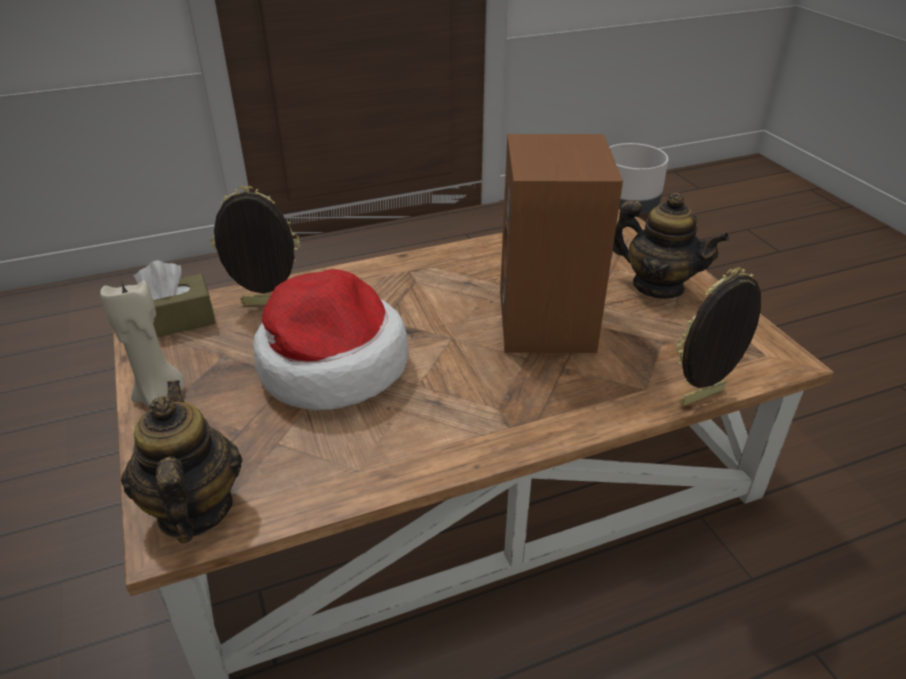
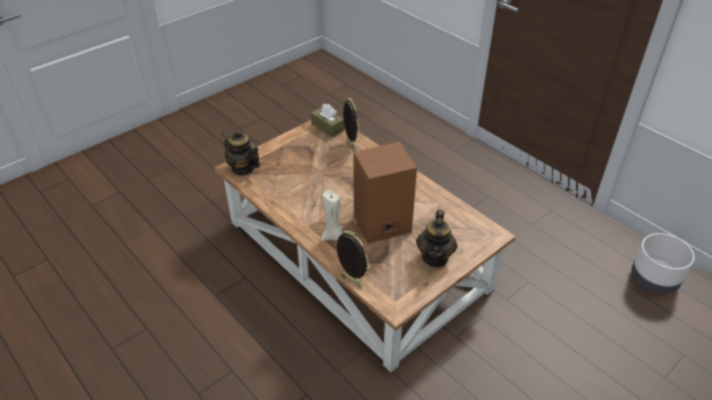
camera: 70 degrees right, 5 degrees up
(160, 396) = (288, 141): beige candle -> beige candle (333, 236)
(193, 510) = (243, 168): teapot -> teapot turned 105 degrees counterclockwise
(330, 365) = (322, 172): hat -> none

